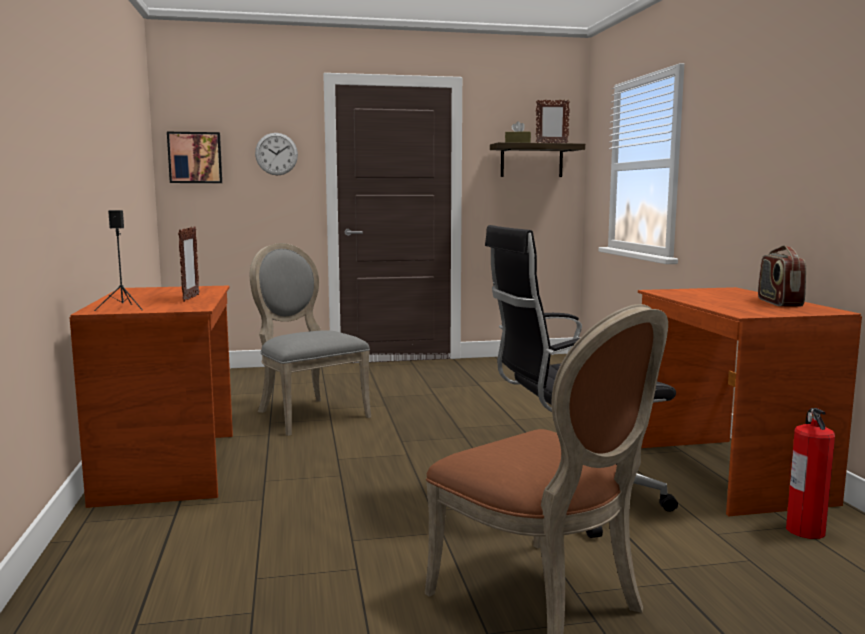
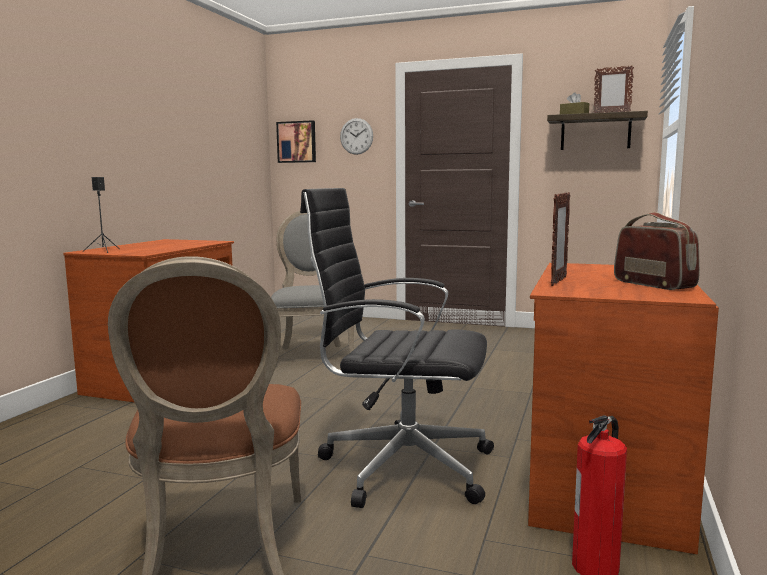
camera: 30 degrees right, 0 degrees up
(190, 298) = (168, 247): picture frame -> picture frame (558, 281)
(779, 303) = (654, 284): radio -> radio turned 120 degrees clockwise

